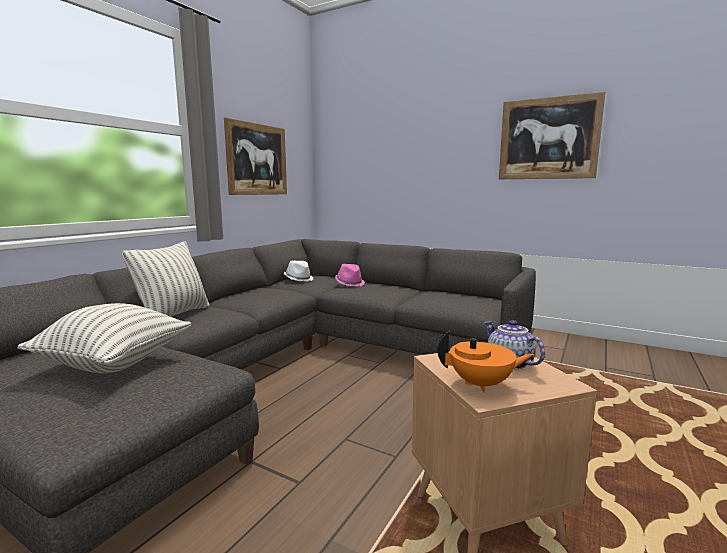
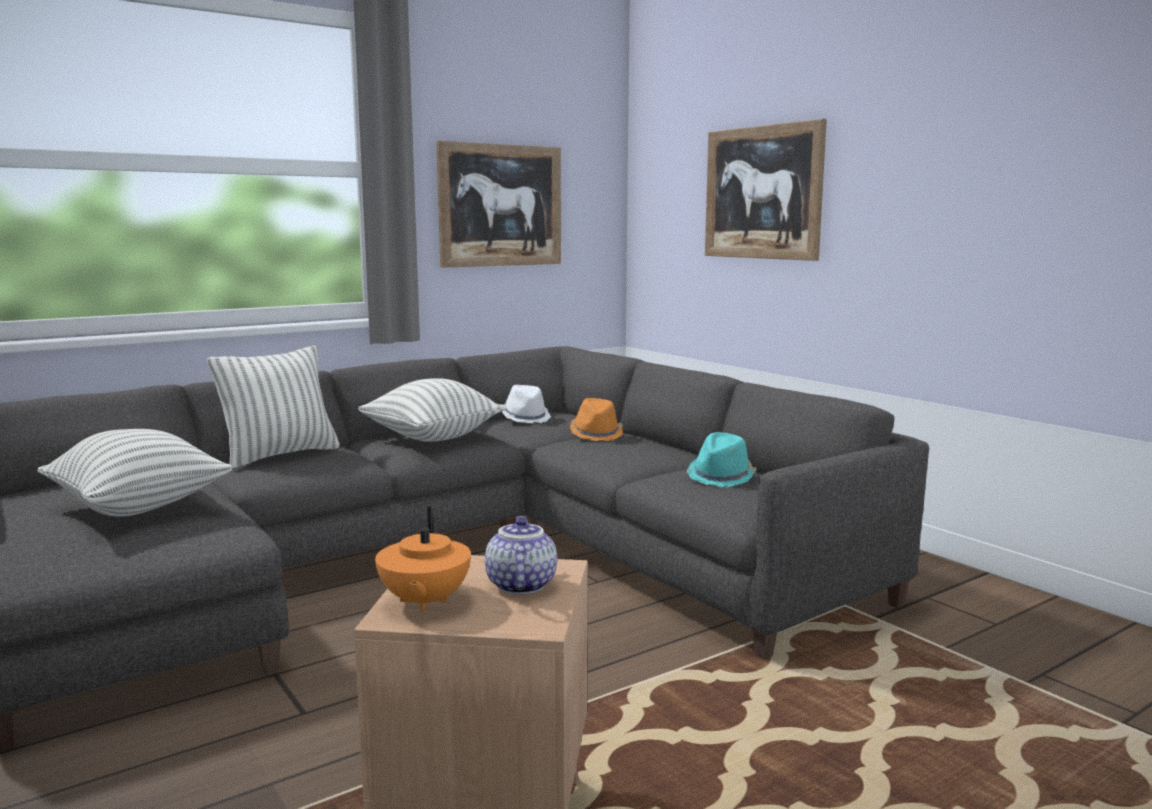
camera: 25 degrees right, 0 degrees up
(260, 294) = (432, 437): none -> pillow
(349, 283) = (596, 434): pink hat -> orange hat
(445, 296) = (721, 477): none -> turquoise hat
(481, 384) = (423, 602): orange teapot -> orange teapot turned 60 degrees clockwise
(548, 139) = (1024, 162): picture -> picture (762, 193)

